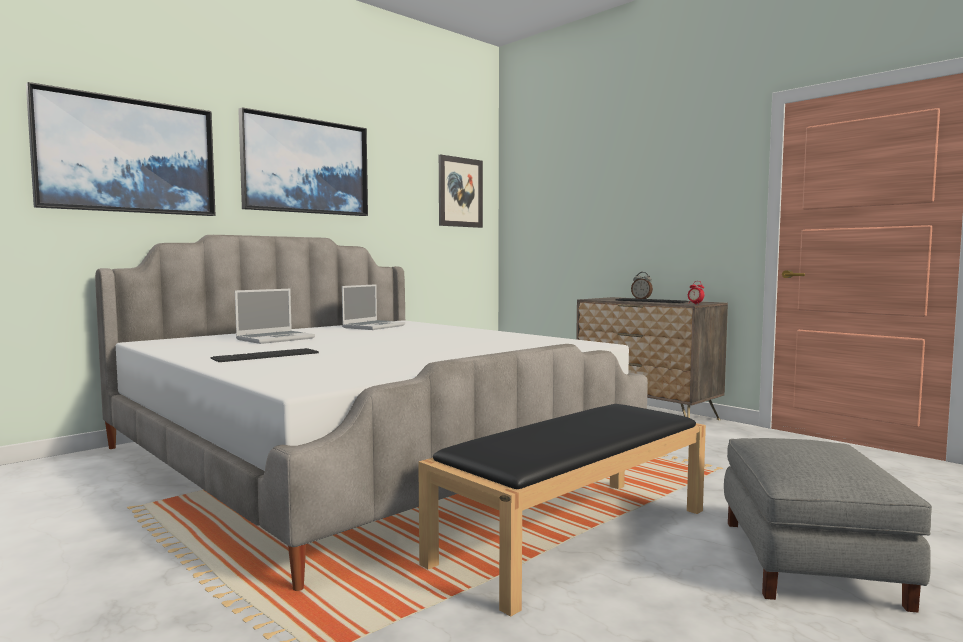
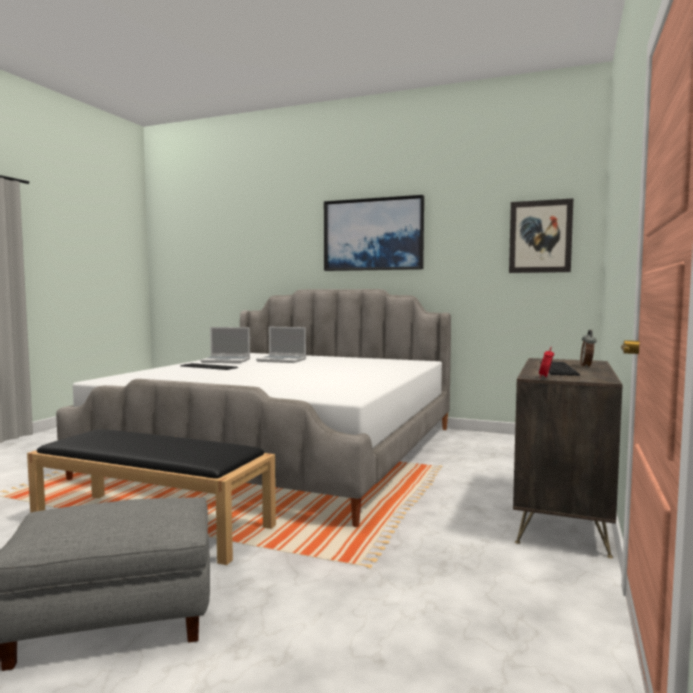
camera: 65 degrees right, 0 degrees up
(127, 156) = (264, 245): picture -> none
(373, 326) = (379, 362): laptop -> laptop (226, 361)

